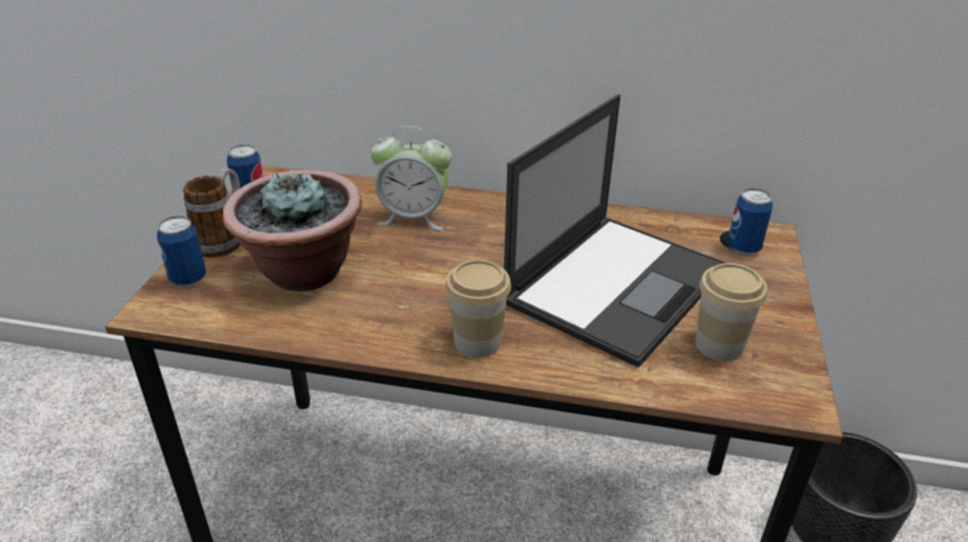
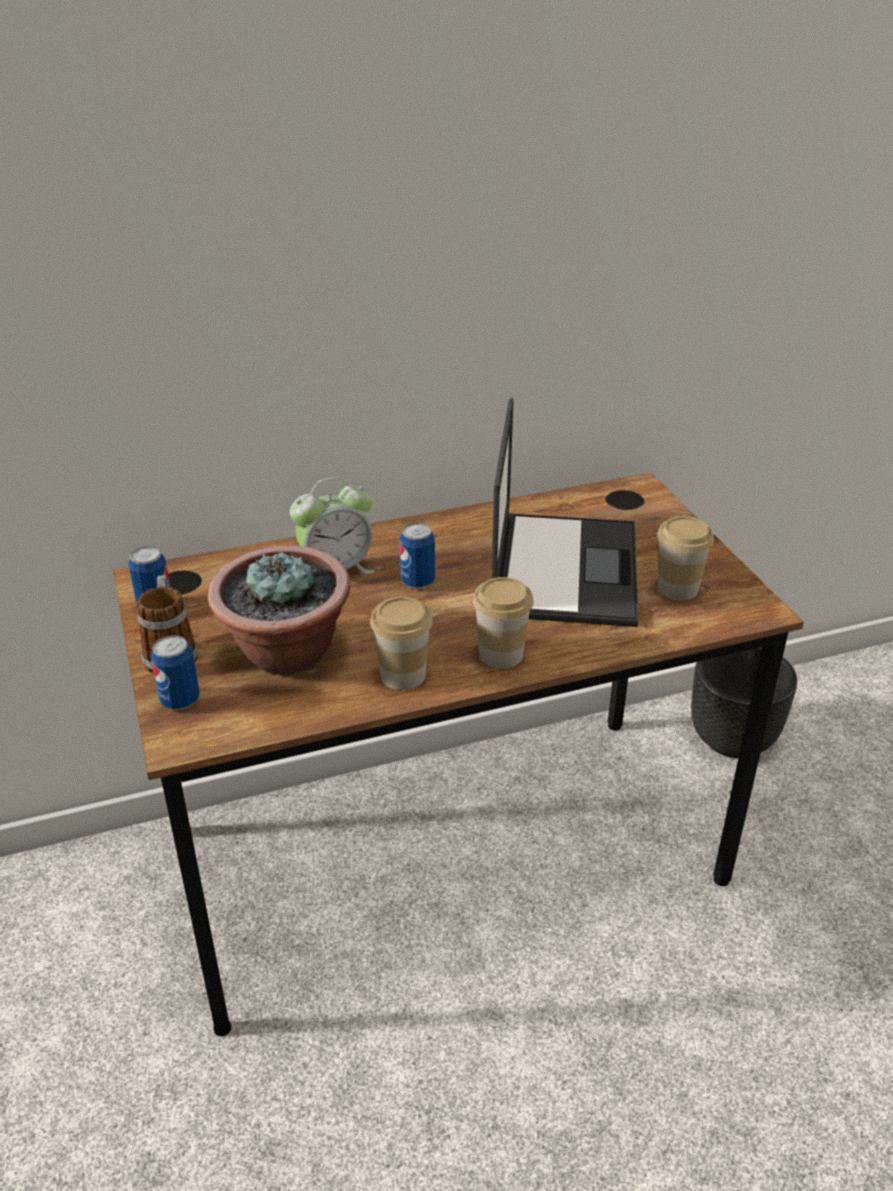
camera: 30 degrees left, 0 degrees up
(373, 326) = (403, 675): none -> cup
(743, 248) = (632, 505): can -> can (418, 582)

